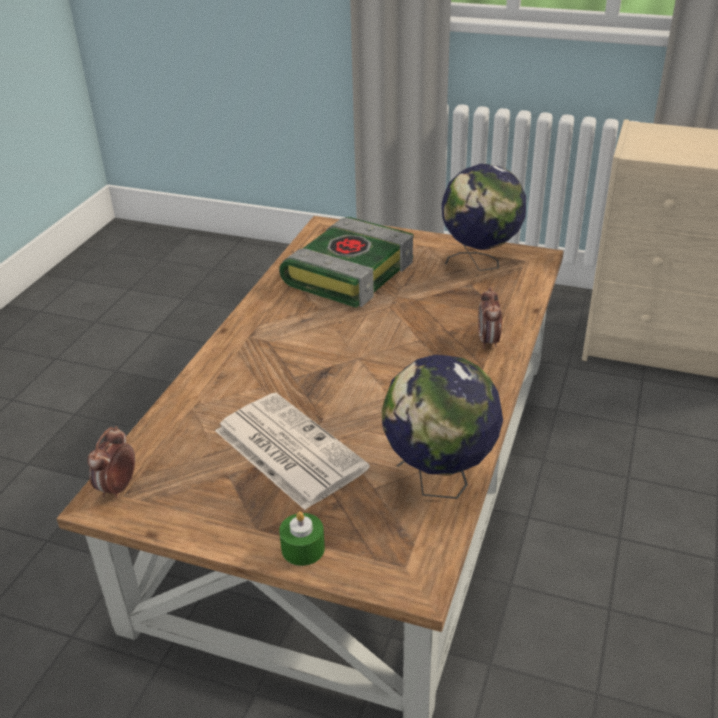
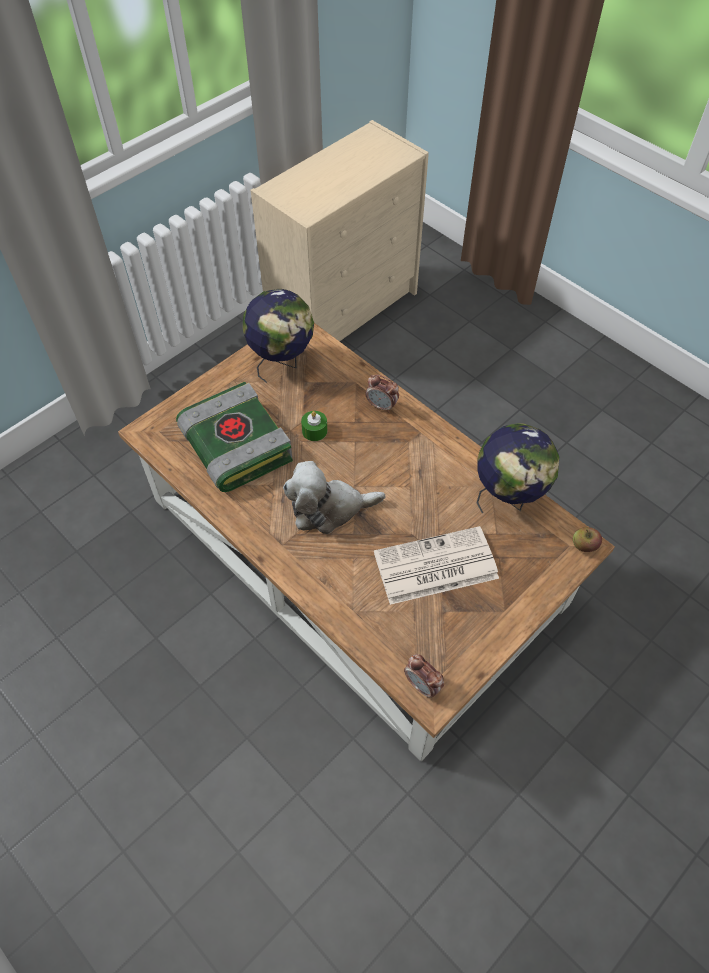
camera: 65 degrees left, 20 degrees up
(303, 548) = (532, 591): green candle -> green candle (314, 431)
(314, 351) = (329, 508): none -> plush toy
(416, 583) = (584, 546): none -> apple

